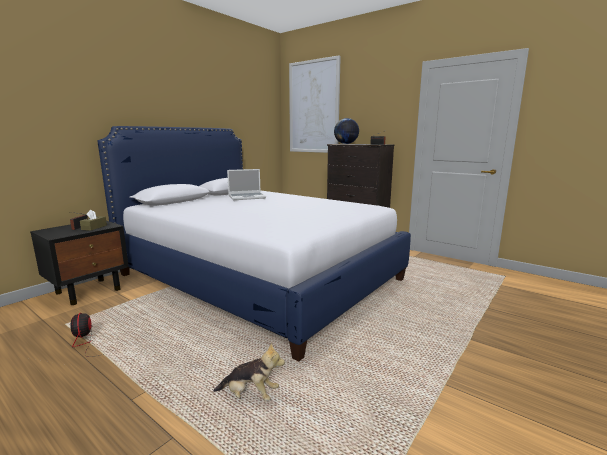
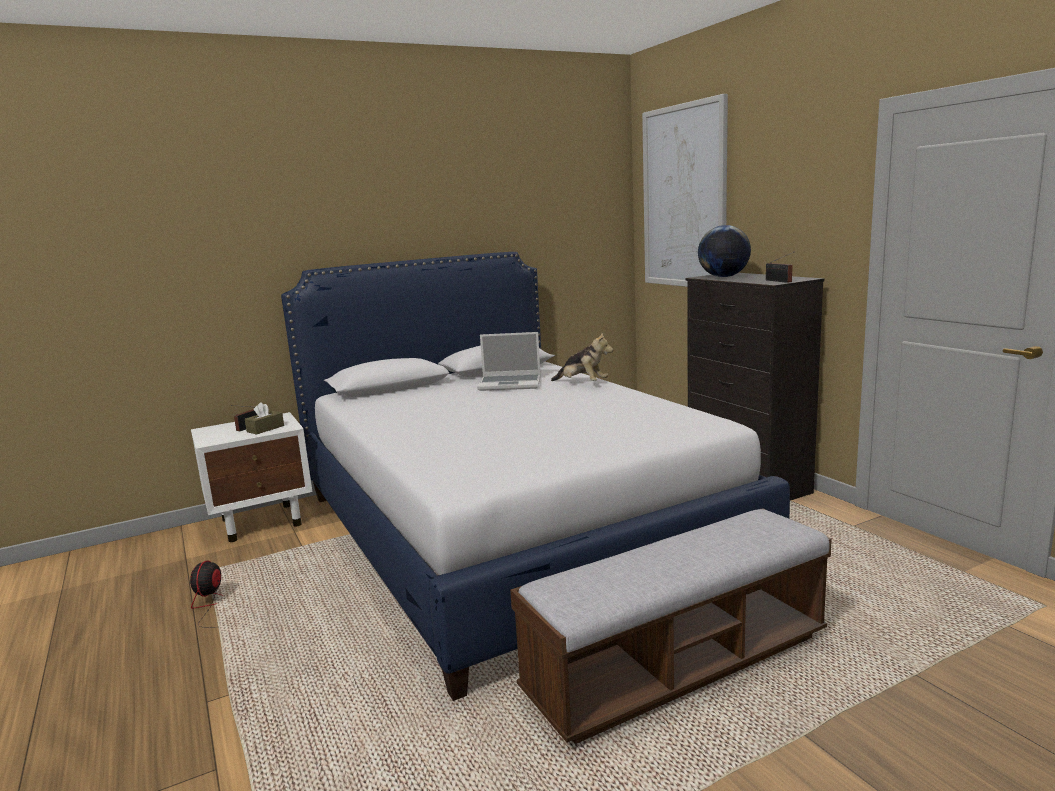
camera: 25 degrees right, 0 degrees up
(89, 291) = (263, 521): black nightstand -> white nightstand
(250, 395) = (347, 737): plush toy -> plush toy (582, 383)
(395, 322) = (679, 666): none -> bench

